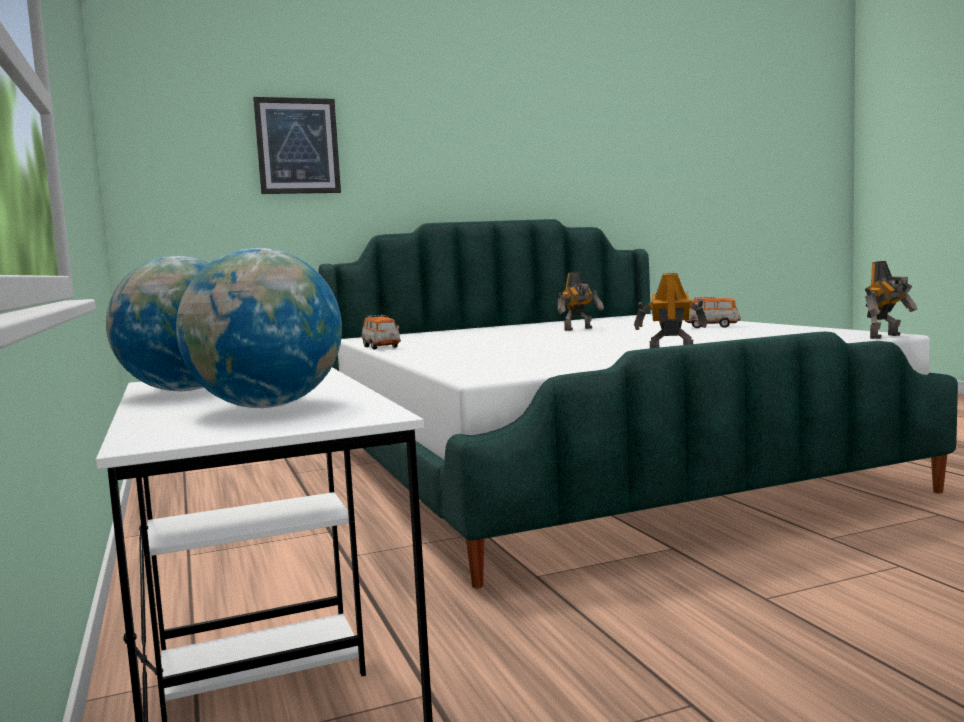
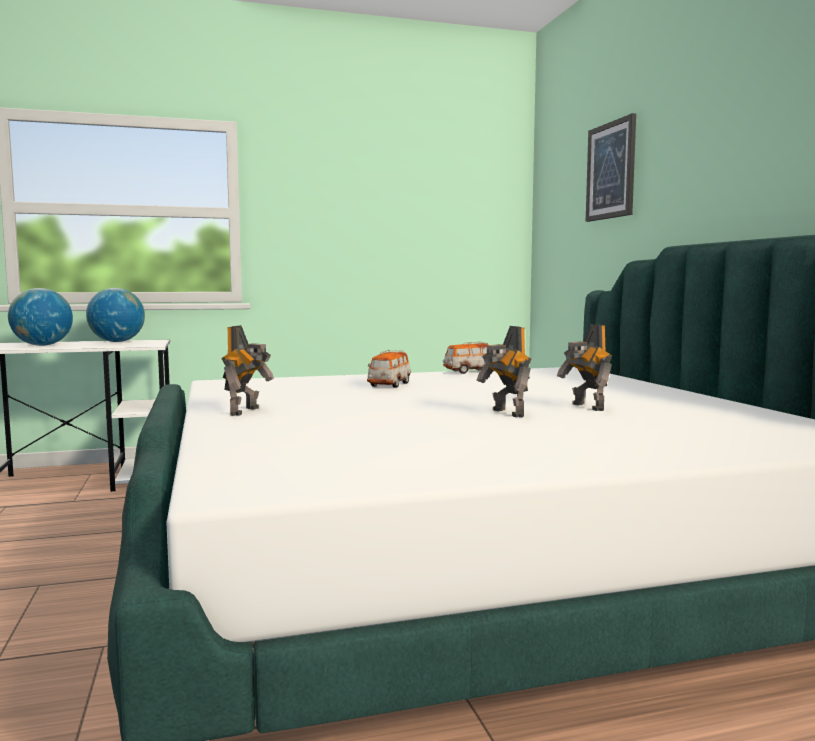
camera: 95 degrees right, 0 degrees up
(712, 326) = (540, 446): toy car -> toy car (389, 385)
(887, 336) = (199, 487): toy robot -> toy robot (506, 413)

